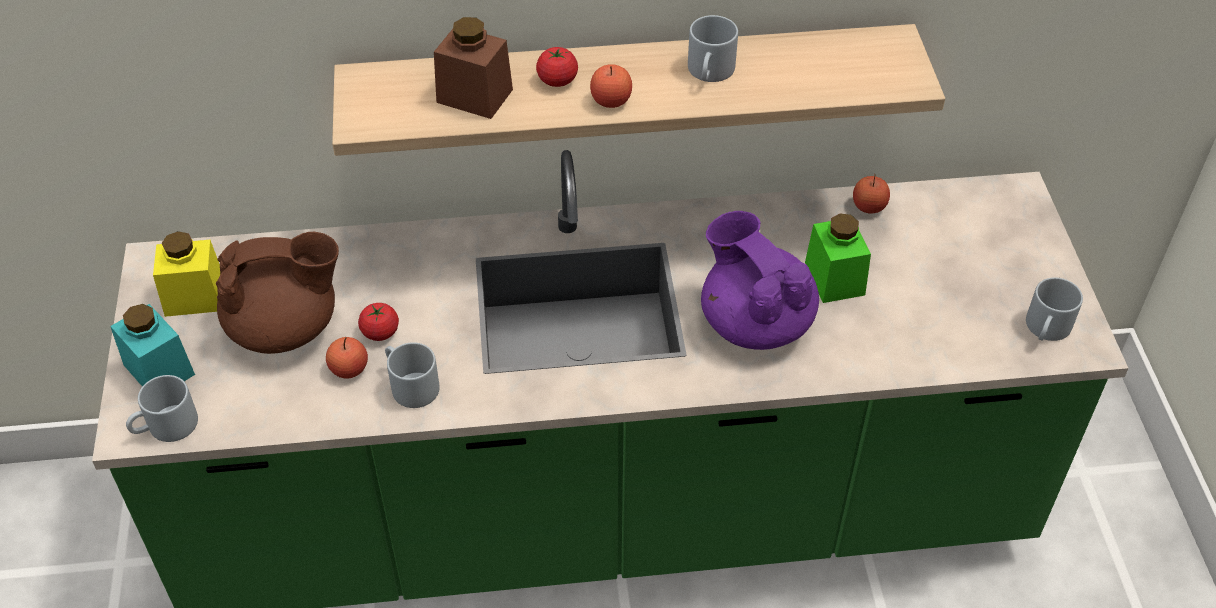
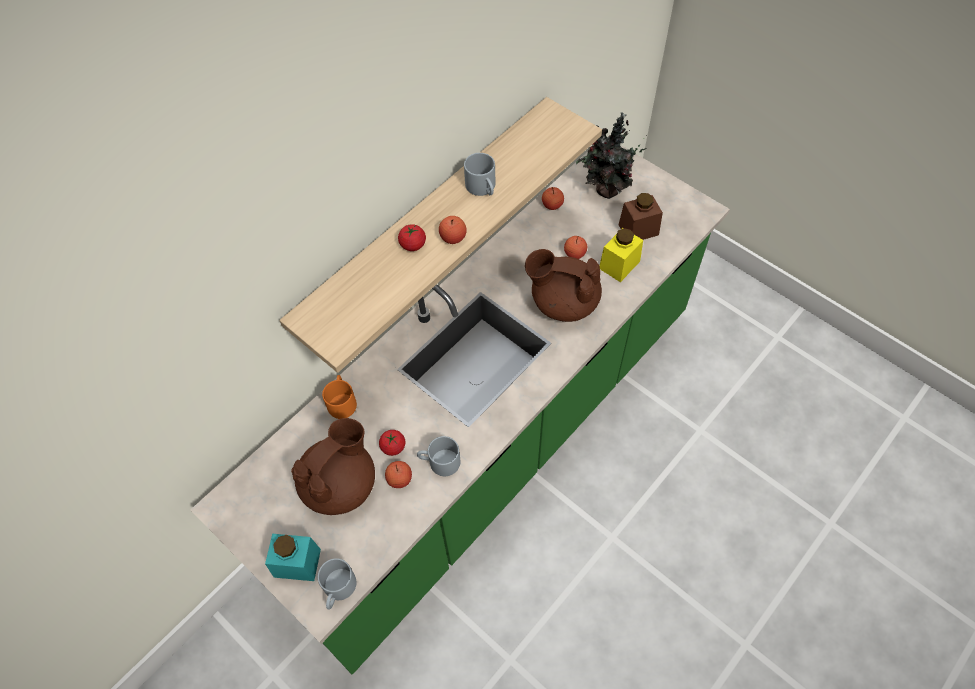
camera: 40 degrees left, 10 degrees up
(195, 297) = (269, 507): yellow jar -> yellow jar (619, 265)
(381, 248) = (341, 401): none -> orange mug
(474, 96) = (380, 284): brown jar -> brown jar (638, 230)
(755, 321) = (563, 302): purple teapot -> brown teapot
(834, 278) = (575, 253): green jar -> apple
(962, 235) = (605, 191): none -> potted plant
(1047, 329) = (683, 214): grey mug -> none

